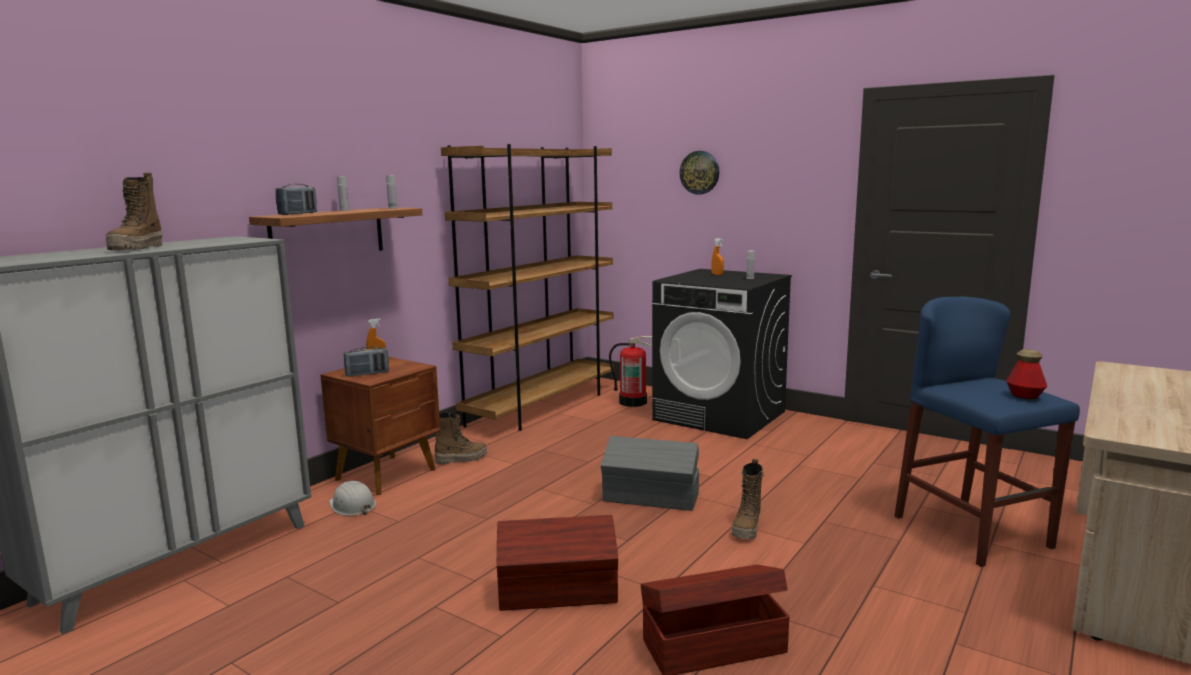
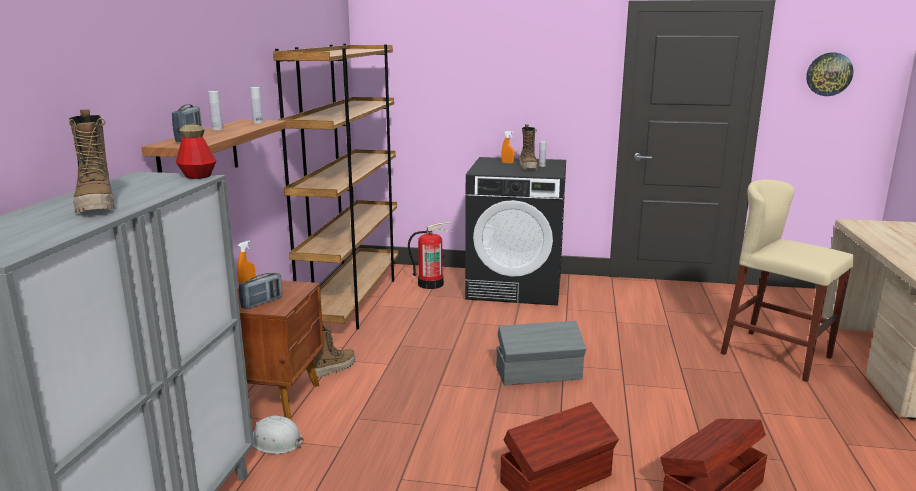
camera: 25 degrees left, 5 degrees up
(699, 172) = (477, 69): wall clock -> wall clock (829, 74)
(747, 528) = (636, 386): boot -> boot (528, 167)
(972, 532) = (776, 355): blue stool -> beige stool
(1024, 396) = (824, 253): bottle -> bottle (197, 176)

